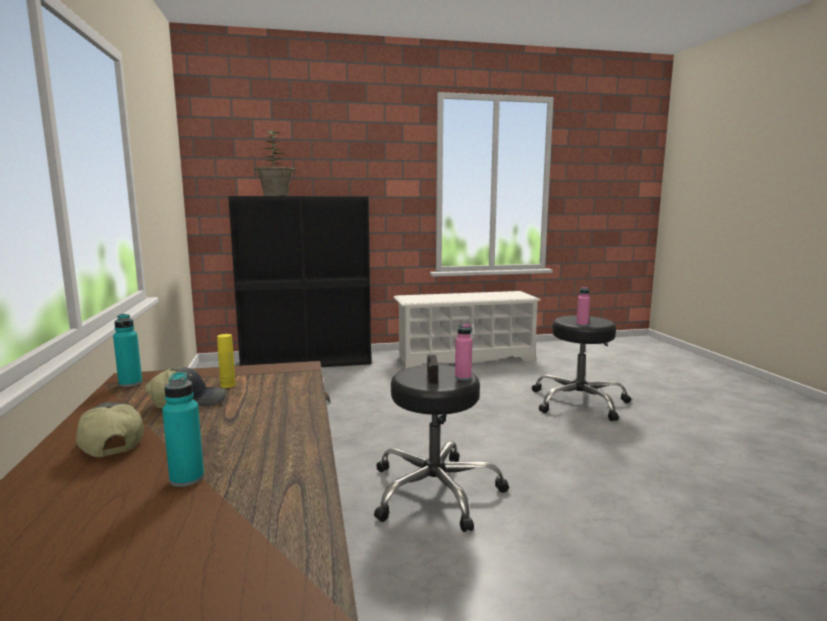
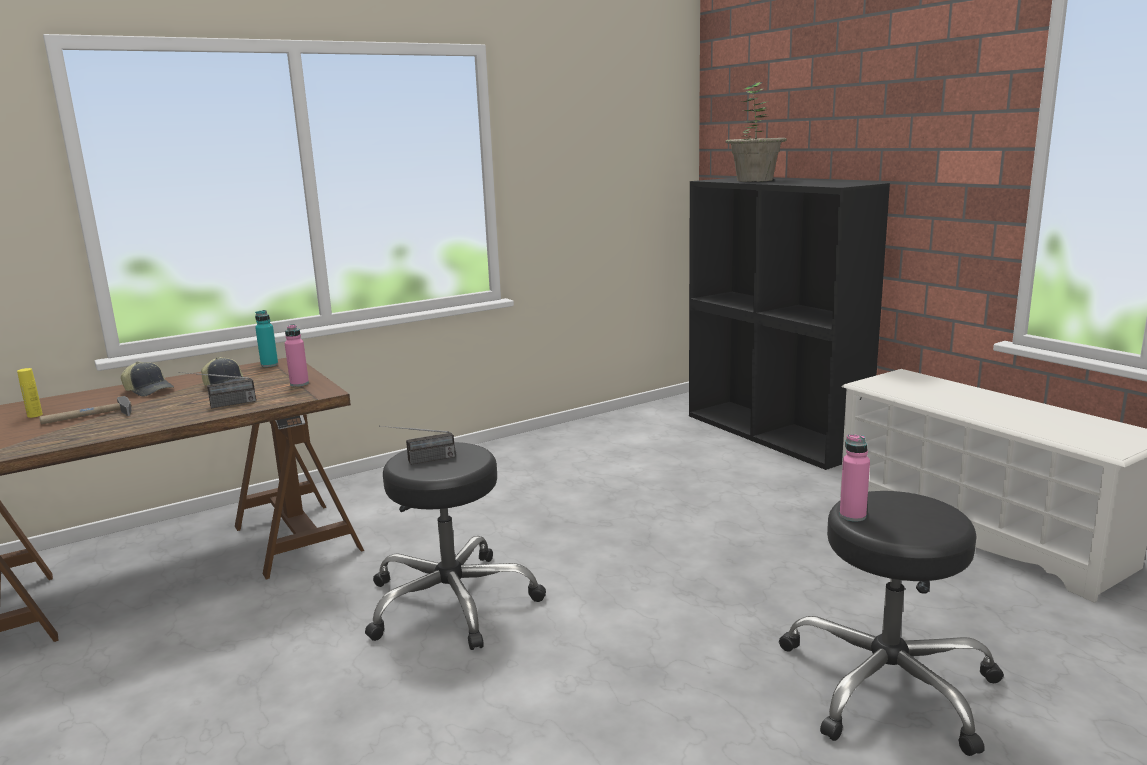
camera: 70 degrees right, 5 degrees up
(109, 443) = (149, 390): cap -> cap turned 90 degrees clockwise
(187, 479) = (87, 417): turquoise bottle -> hammer
(228, 385) = (266, 385): yellow bottle -> yellow bottle (35, 415)
(274, 403) = (221, 405): none -> radio
(463, 378) = (439, 472): pink bottle -> pink bottle (299, 384)

